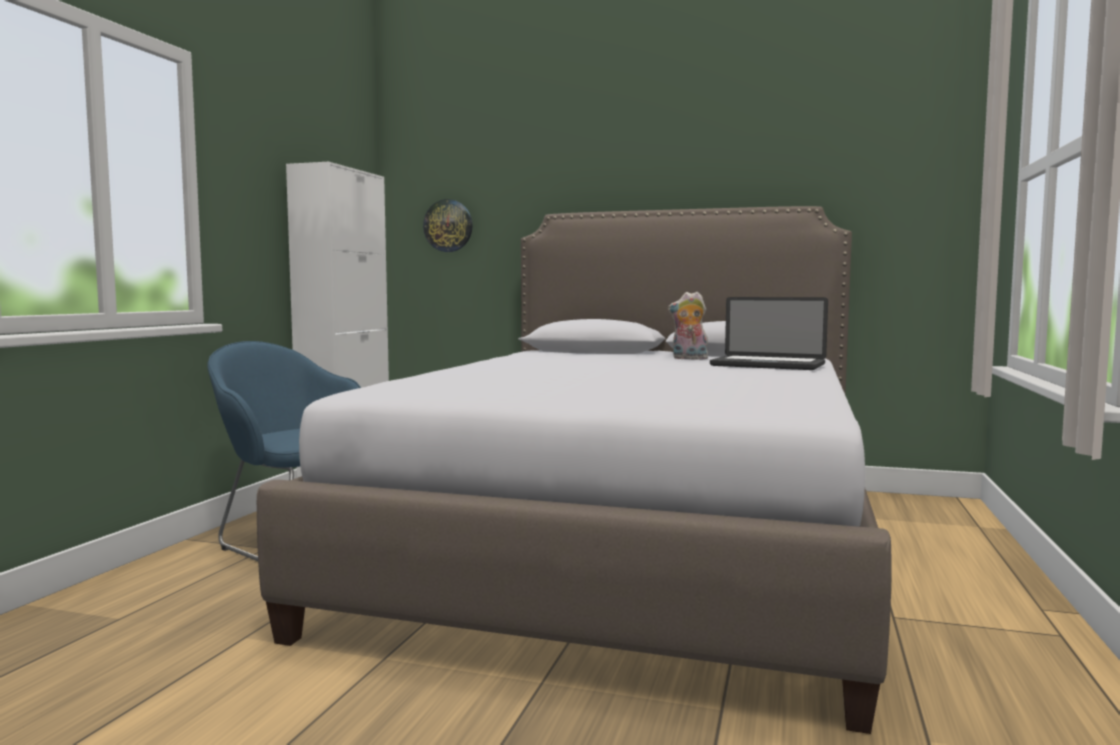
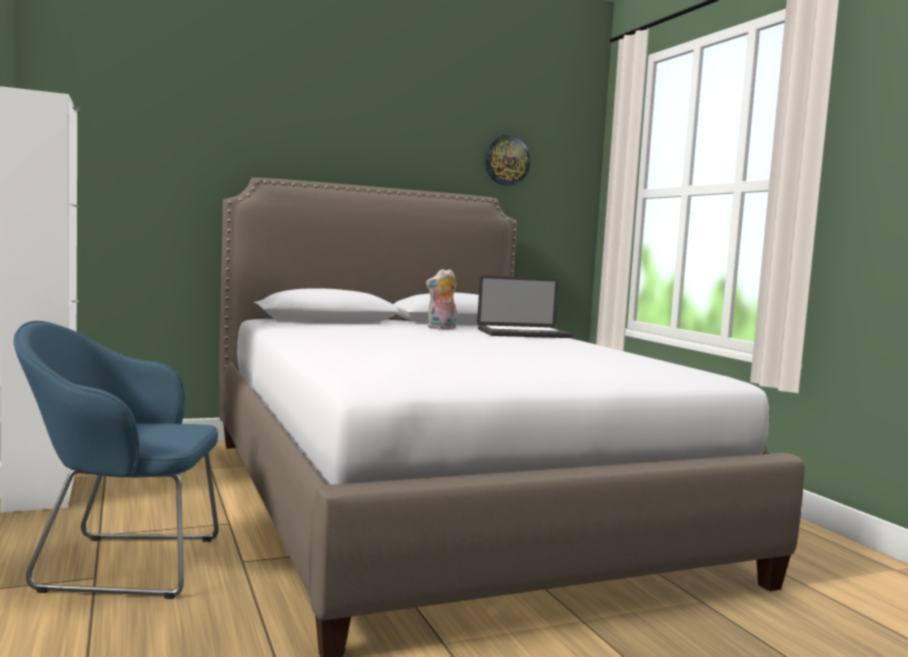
camera: 40 degrees left, 0 degrees up
(448, 226) = (120, 175): wall clock -> wall clock (506, 160)

